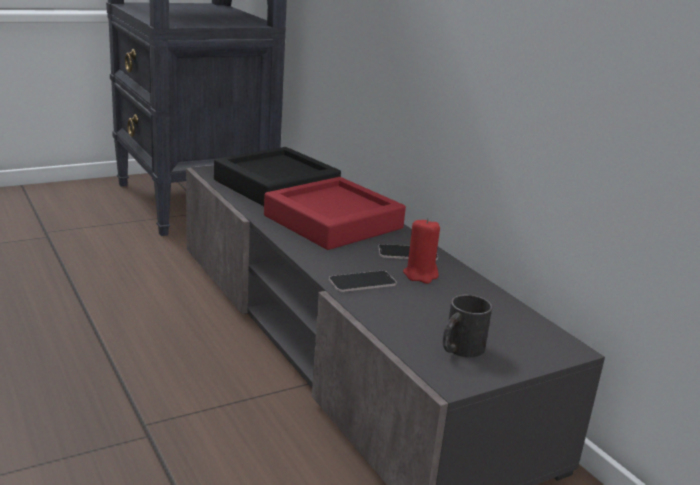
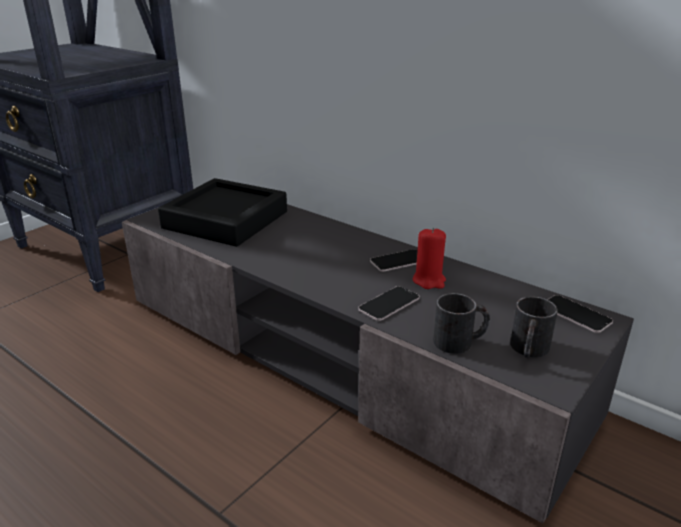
camera: 20 degrees left, 5 degrees up
(333, 222) = (309, 246): red tray -> none
(400, 325) = (460, 341): none -> black mug
(542, 337) = (575, 314): none -> phone

